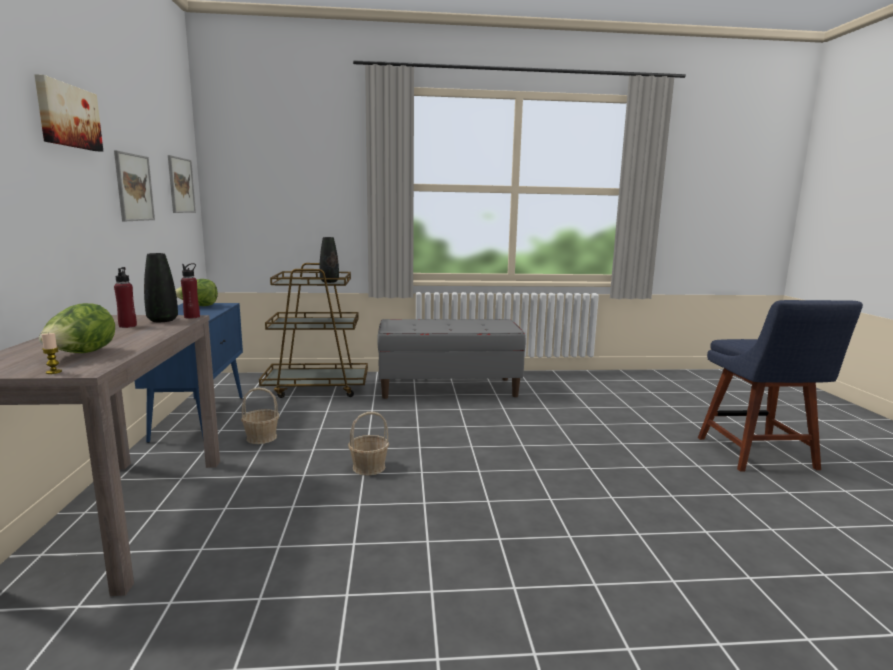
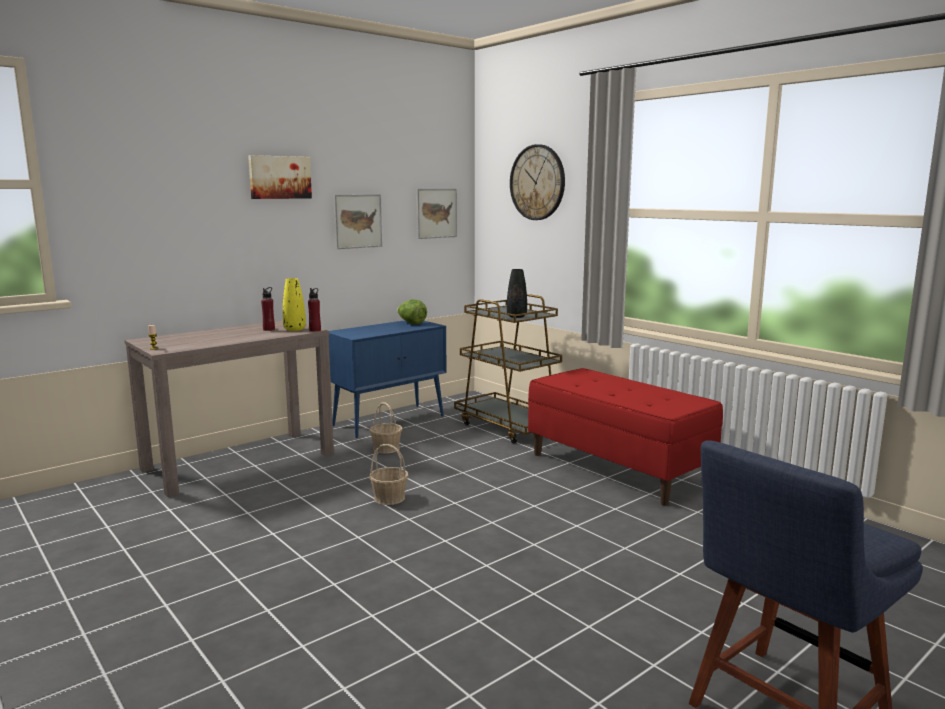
camera: 55 degrees right, 0 degrees up
(81, 354) = (192, 342): lettuce -> none
(162, 320) = (294, 329): black vase -> yellow vase
(293, 159) = (537, 182): none -> wall clock
(448, 388) = (617, 469): grey bench -> red bench

